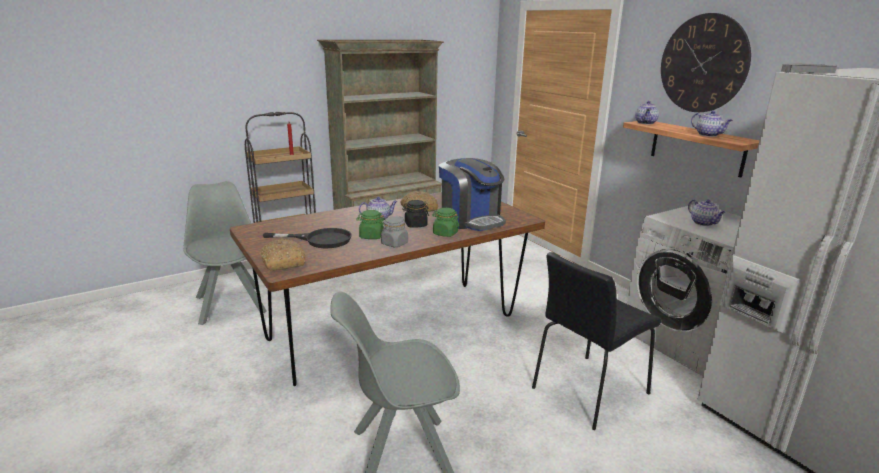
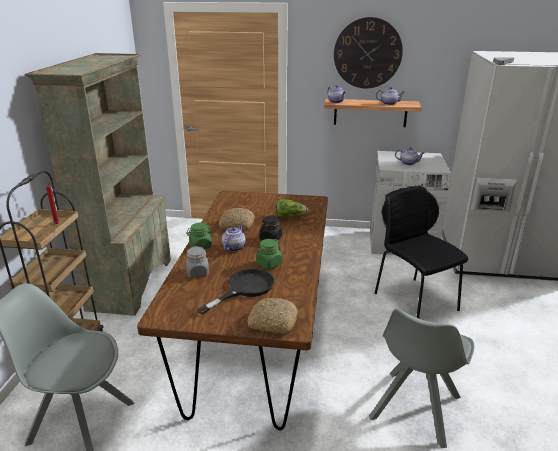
camera: 50 degrees left, 5 degrees up
(394, 243) = (297, 260): grey jar -> grey jar (197, 272)
(445, 233) = (303, 235): green jar -> green jar (200, 246)
(471, 220) = (290, 216): coffee machine -> lettuce
(587, 392) = (413, 300): black chair -> black chair turned 150 degrees clockwise

